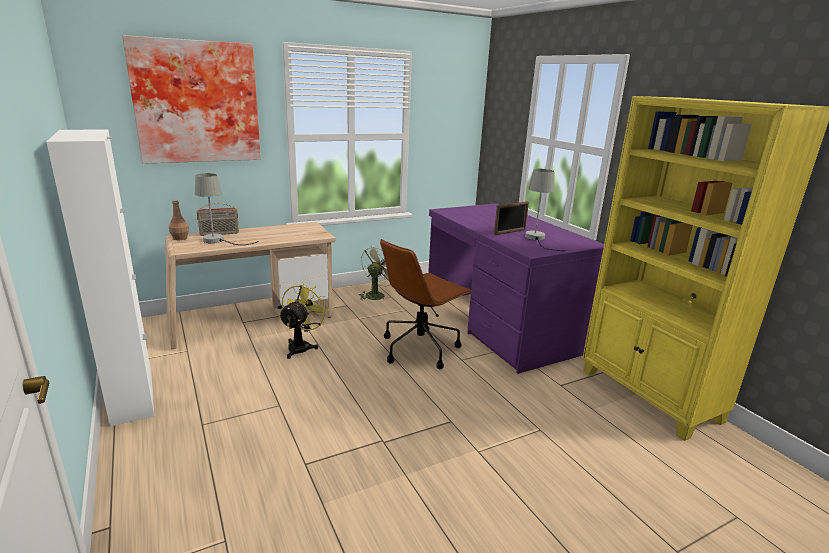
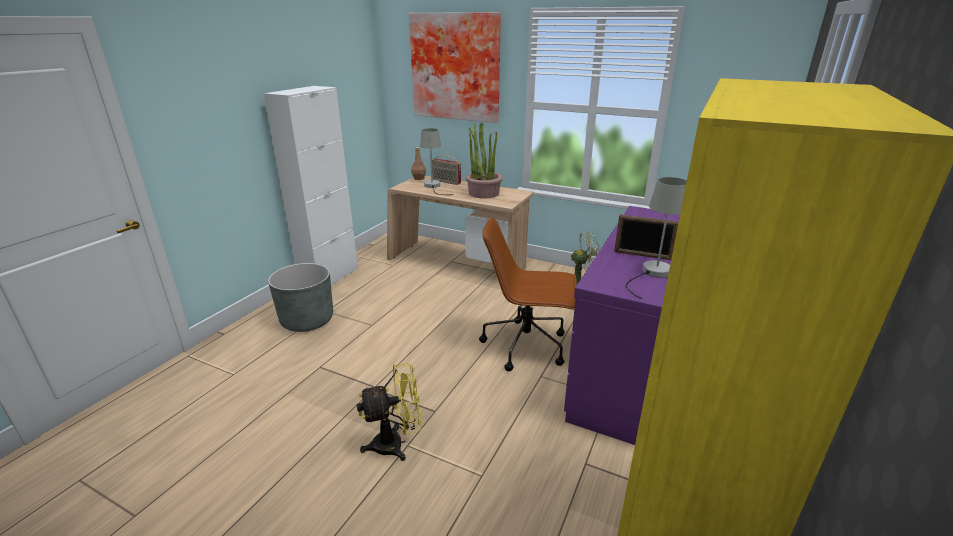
camera: 55 degrees right, 5 degrees up
(199, 444) = (307, 320): none -> grey planter
(281, 233) = (483, 193): none -> potted plant
(302, 346) = (452, 296): yellow fan -> yellow fan (396, 443)

